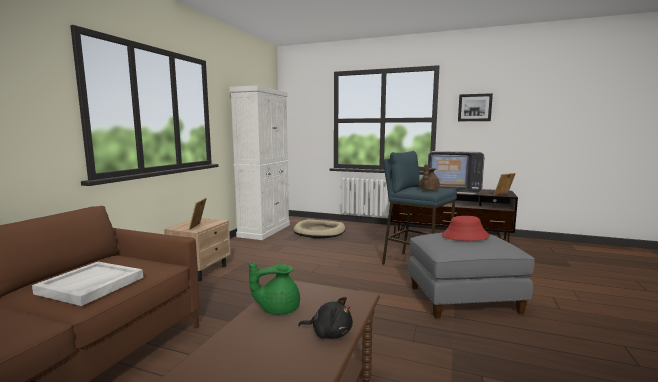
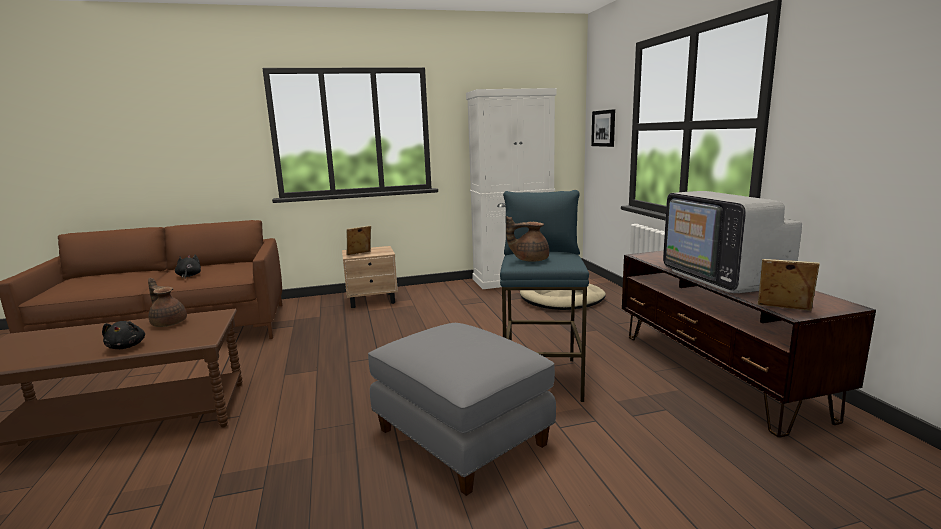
camera: 55 degrees right, 5 degrees up
(91, 286) = (189, 276): white tray -> black plush toy
(277, 308) = (169, 323): green teapot -> brown teapot
(465, 236) = (458, 339): red hat -> none
(474, 107) = (840, 91): picture -> picture (604, 128)

